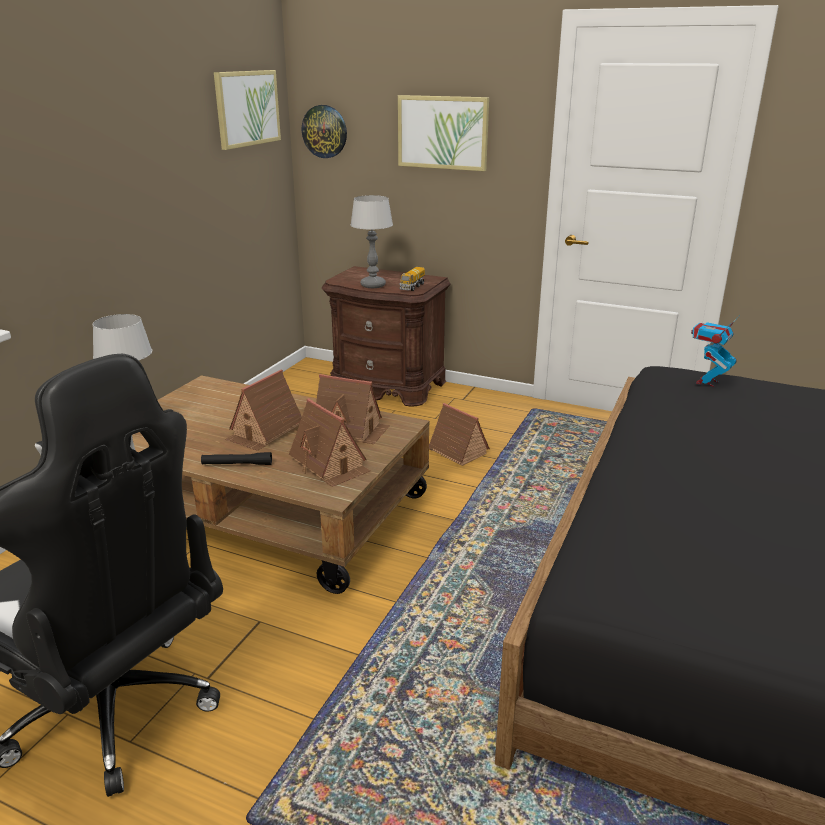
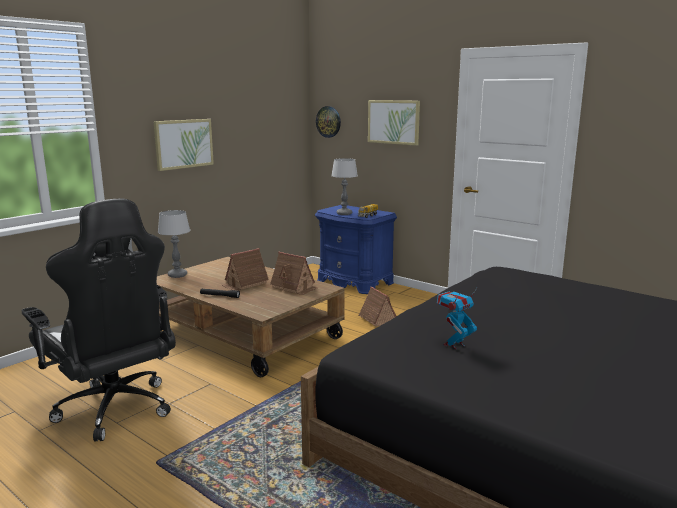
camera: 15 degrees right, 10 degrees down
(247, 108) = (279, 106): picture -> picture (183, 143)
(330, 465) = (270, 301): toy house -> none
(386, 387) = (353, 282): brown nightstand -> blue nightstand
(706, 382) = (517, 273): toy robot -> toy robot (454, 345)

